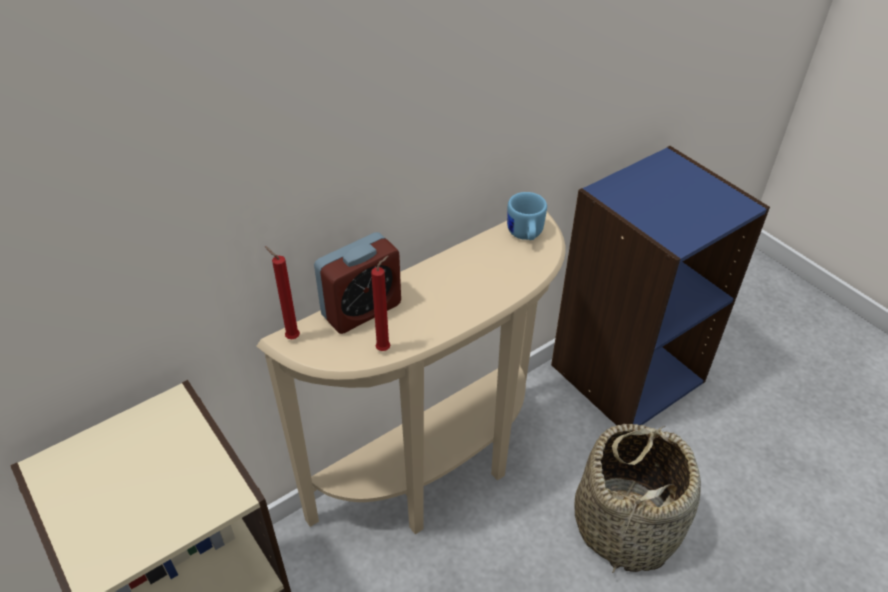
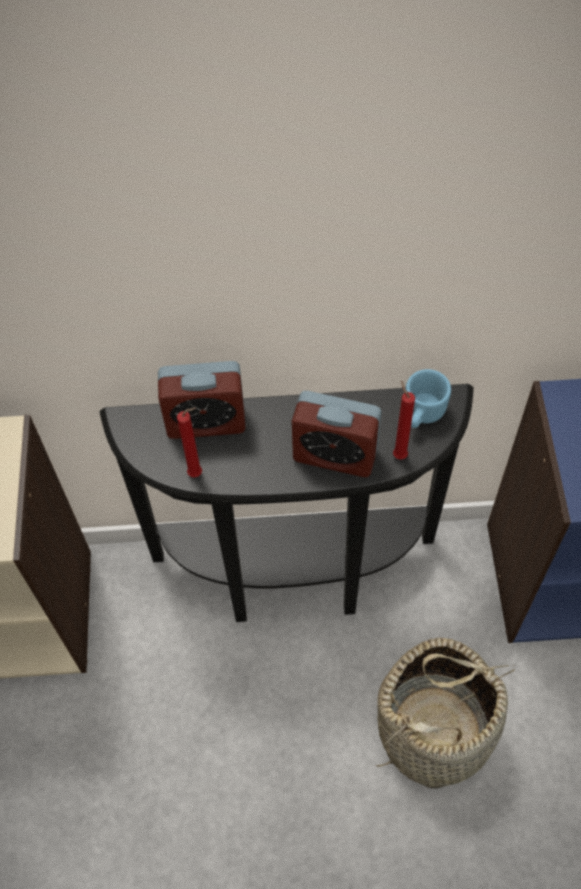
camera: 35 degrees right, 15 degrees up
(291, 337) = (128, 419): red candle -> red candle (398, 454)
(439, 474) = (295, 578): beige console table -> black console table
(485, 287) = (335, 455): none -> alarm clock

